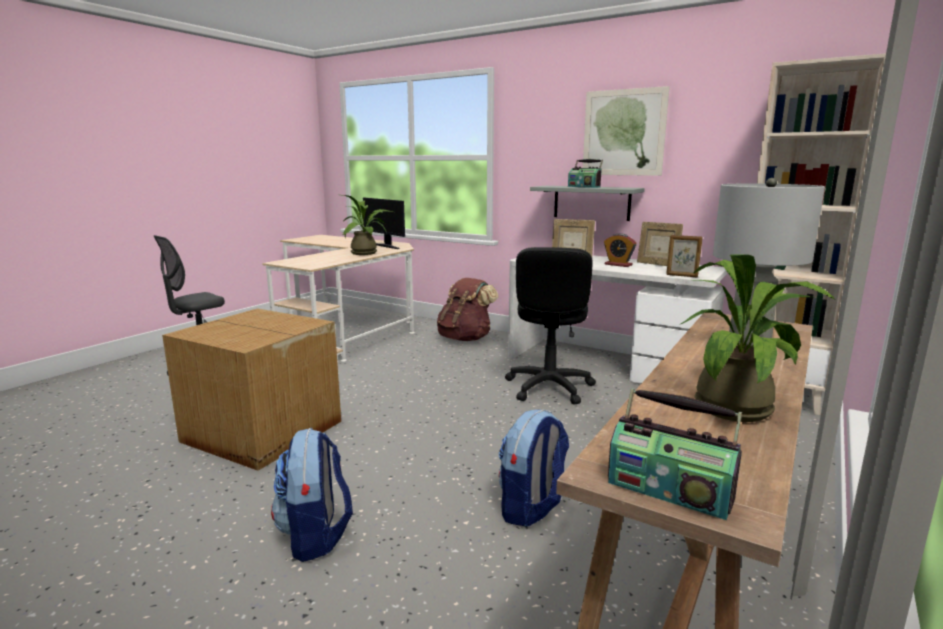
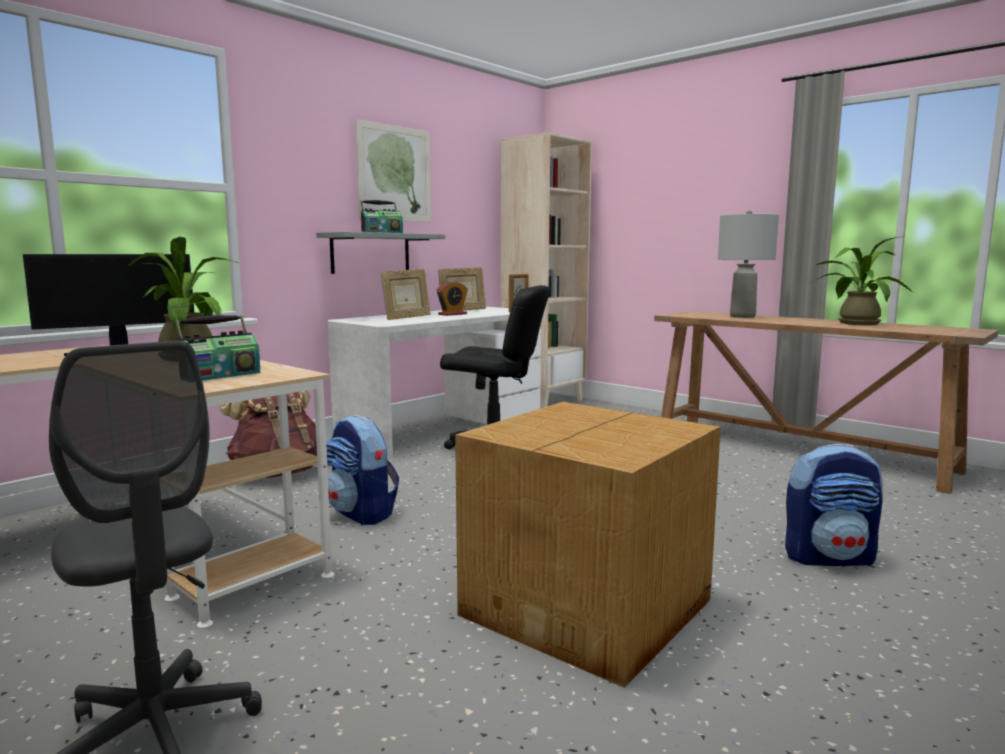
camera: 80 degrees left, 5 degrees down
(532, 508) = (741, 480): backpack -> backpack (362, 514)
(669, 490) = (970, 331): radio -> radio (220, 375)

